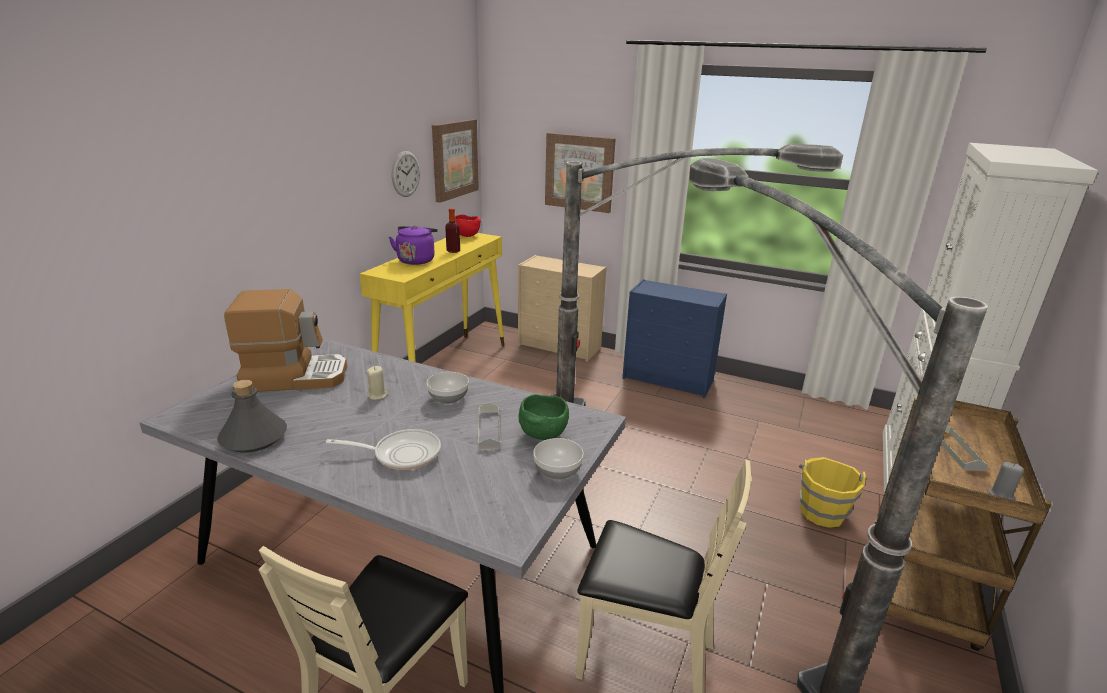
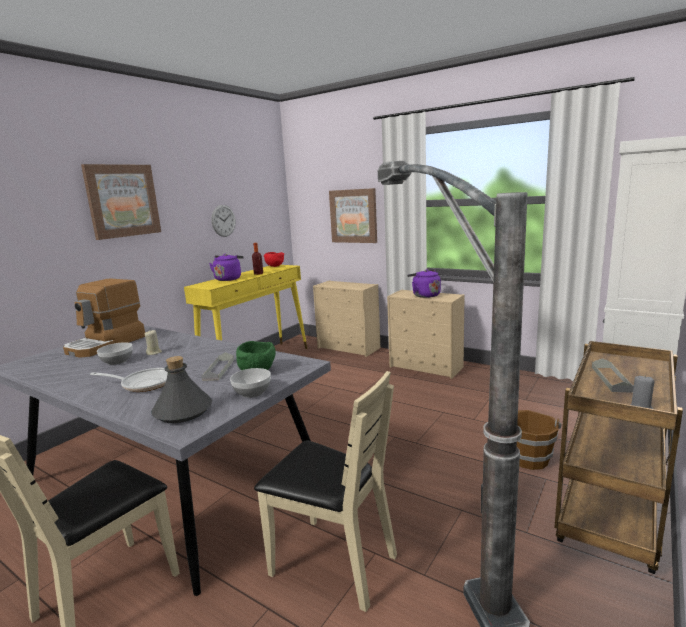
camera: 10 degrees right, 10 degrees down
(253, 438) = (50, 376): grey bottle -> grey bottle (182, 411)
(295, 376) = (106, 344): coffee machine -> coffee machine turned 120 degrees clockwise
(447, 398) = (202, 353): bowl -> bowl (116, 361)
(454, 159) = (265, 214): picture -> picture (122, 201)
(658, 421) = (408, 394): floor lamp -> none
(669, 380) = (427, 367): blue dresser -> beige dresser
(677, 293) = (424, 295): none -> purple kettle
(822, 511) = (529, 458): yellow bucket -> brown bucket

